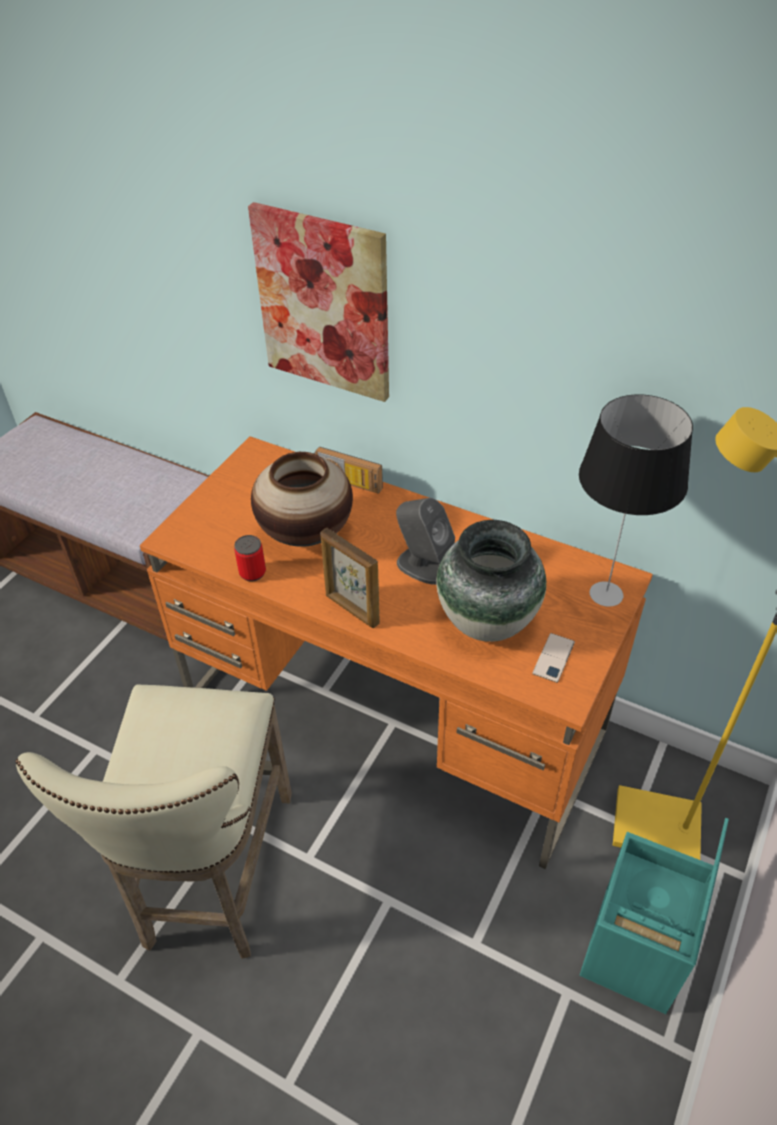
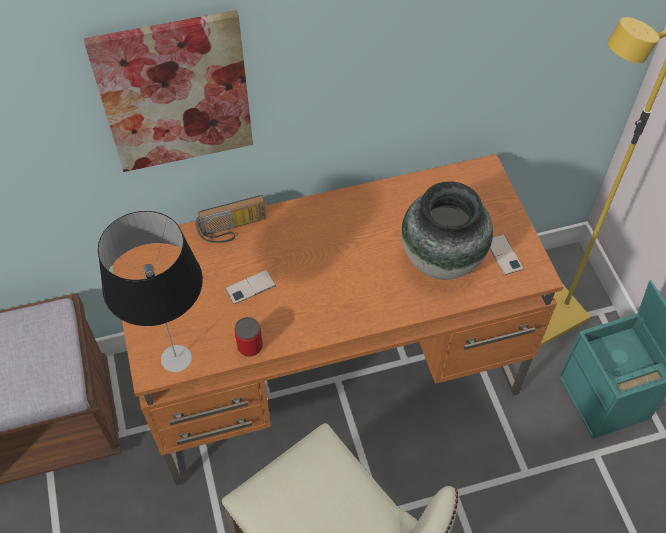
camera: 45 degrees left, 10 degrees up
(305, 533) = (250, 287): vase -> phone
(351, 610) = (350, 319): picture frame -> none
(423, 565) = (359, 251): grey speaker -> none
(604, 593) = (485, 188): table lamp -> table lamp (175, 359)

